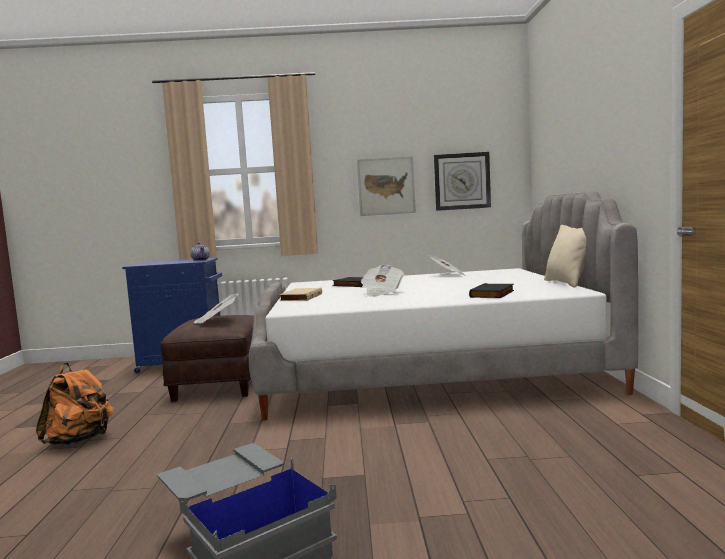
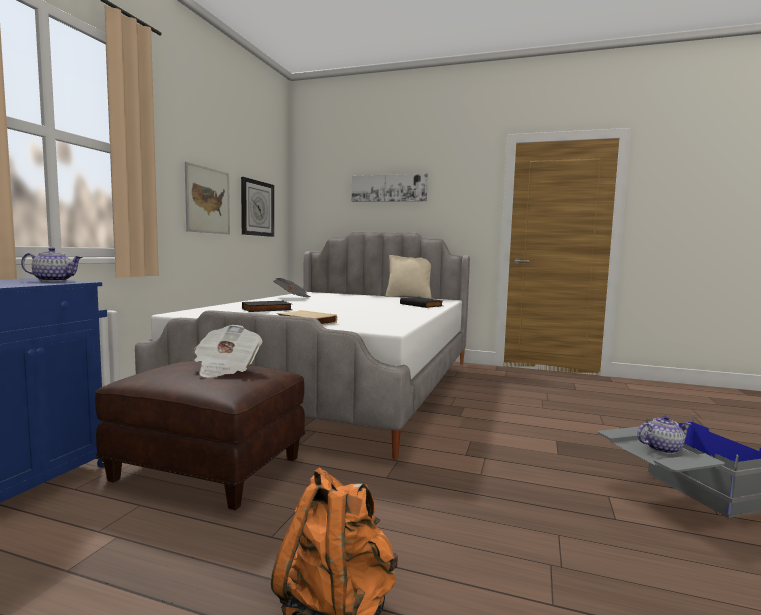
camera: 70 degrees left, 0 degrees up
(225, 476) = (662, 448): none -> teapot
(381, 293) = (347, 311): newspaper -> none
(581, 132) = (389, 188): none -> picture

